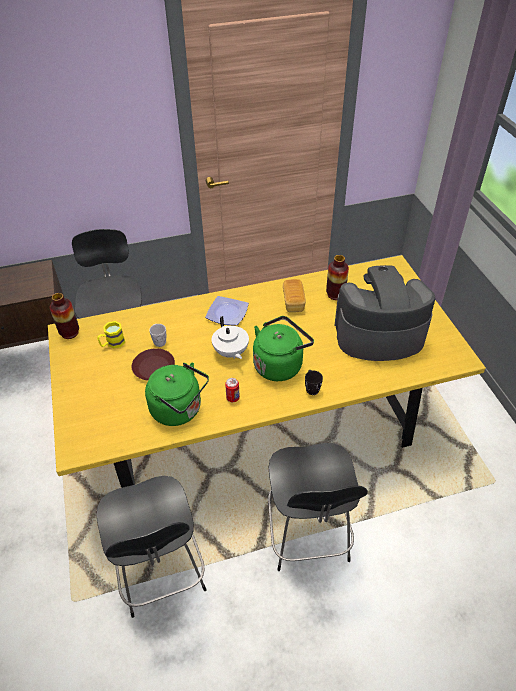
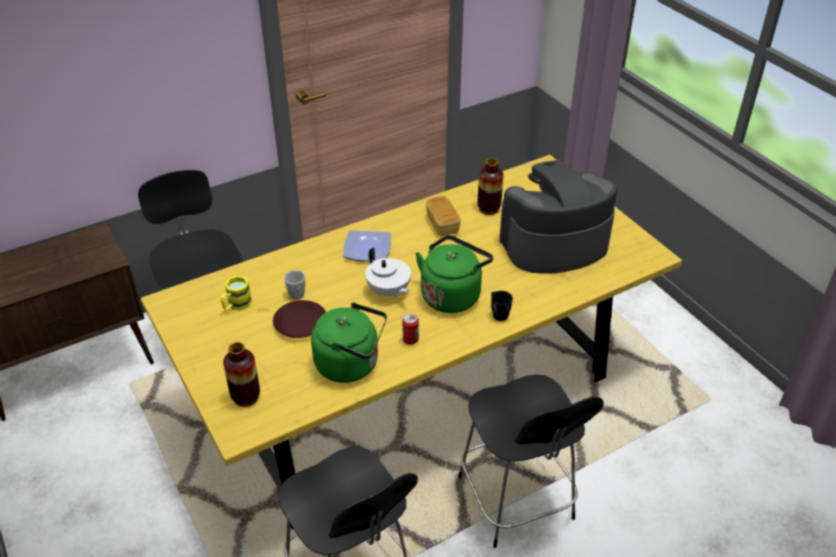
camera: 15 degrees left, 5 degrees down
(70, 333) = (175, 302): vase -> vase (246, 397)

